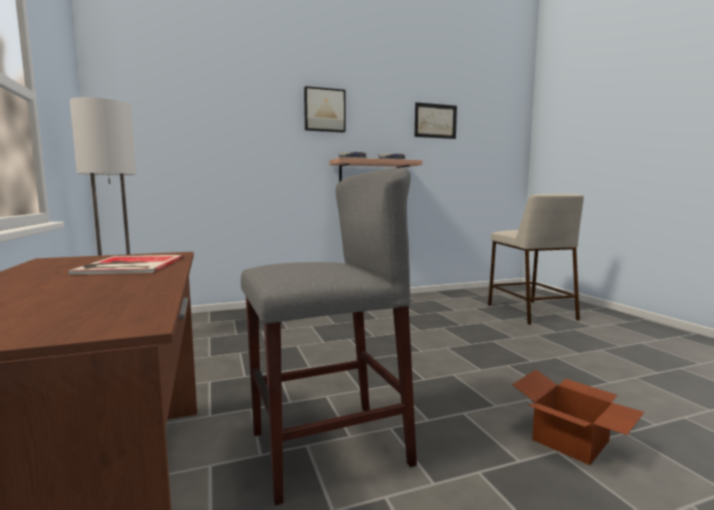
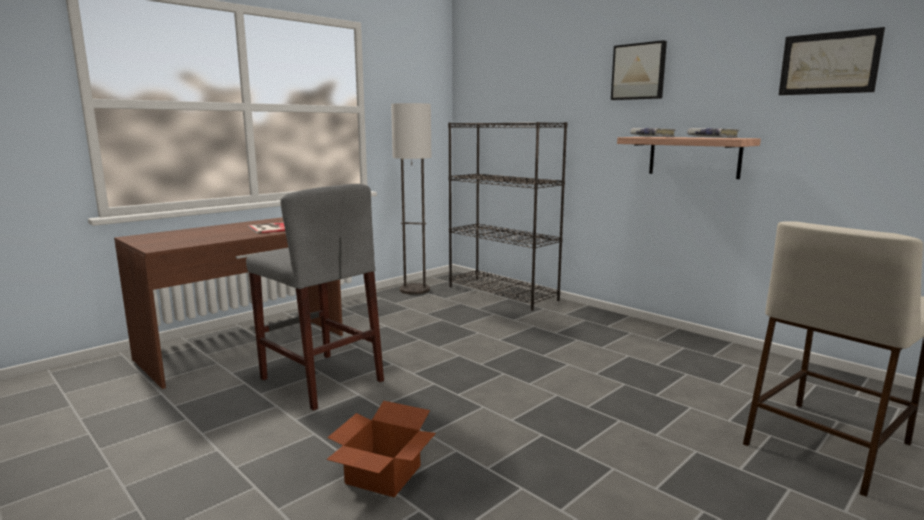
camera: 65 degrees right, 5 degrees up
(217, 318) = (503, 293): none -> black bookcase

